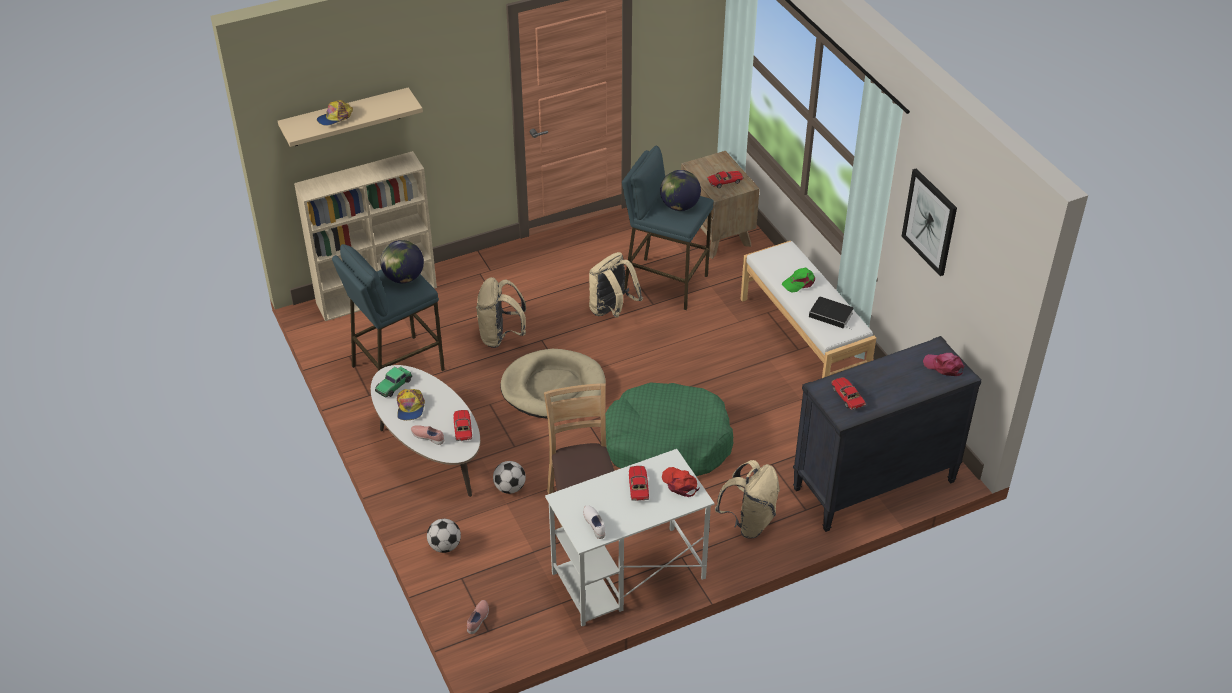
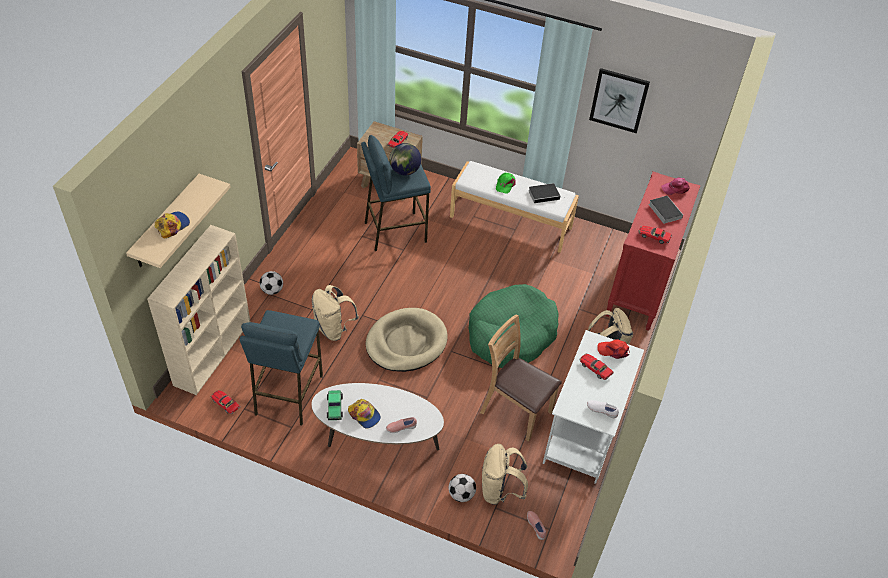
camera: 45 degrees left, 5 degrees up
(335, 118) = (172, 225): cap -> cap turned 150 degrees counterclockwise
(403, 278) = (284, 324): globe -> none
(463, 428) = (415, 406): toy car -> toy car (225, 404)
(510, 488) = (455, 426): football -> football (272, 290)
(612, 311) = (383, 269): beige backpack -> beige backpack (500, 490)
(873, 486) = (640, 287): black dresser -> red dresser
(897, 379) = (664, 210): none -> book

